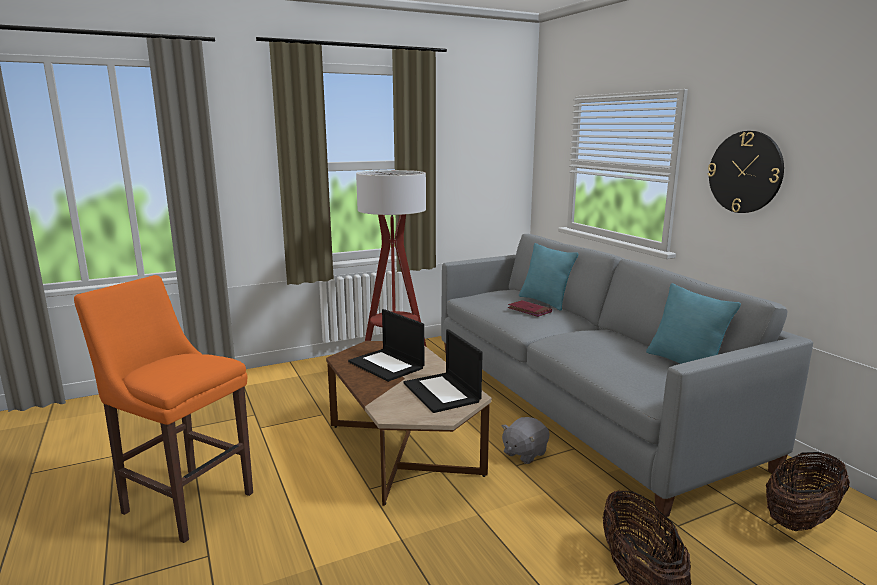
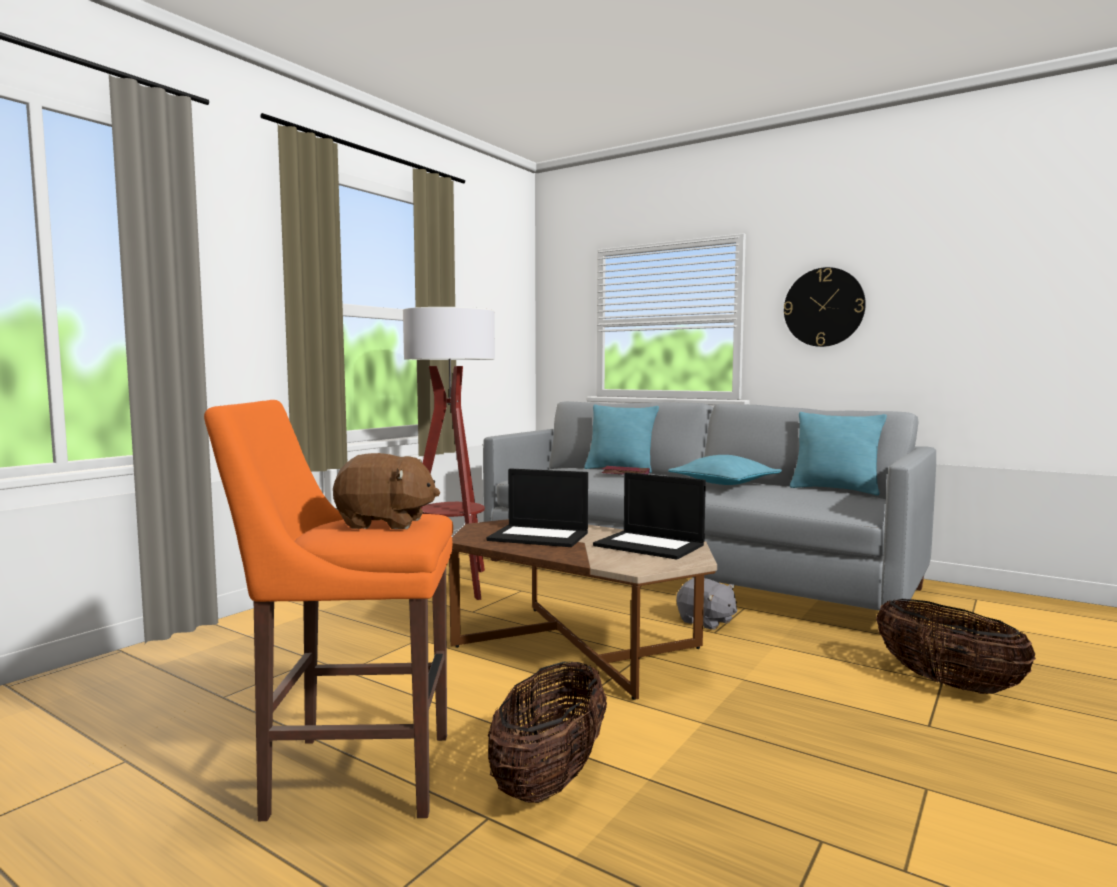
camera: 30 degrees left, 10 degrees down
(185, 366) = (385, 523): none -> brown plush toy
(524, 453) = (706, 621): grey plush toy -> grey plush toy turned 60 degrees counterclockwise
(588, 337) = (724, 483): none -> turquoise pillow
(800, 519) = (980, 613): basket -> basket (550, 778)

